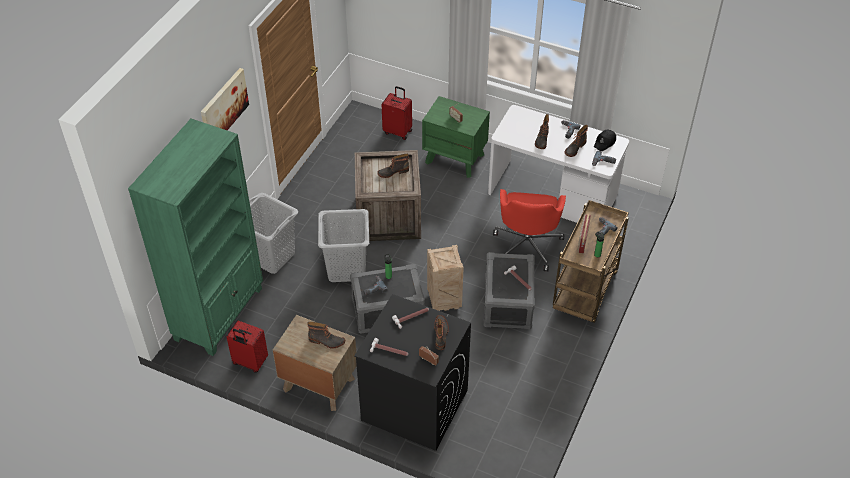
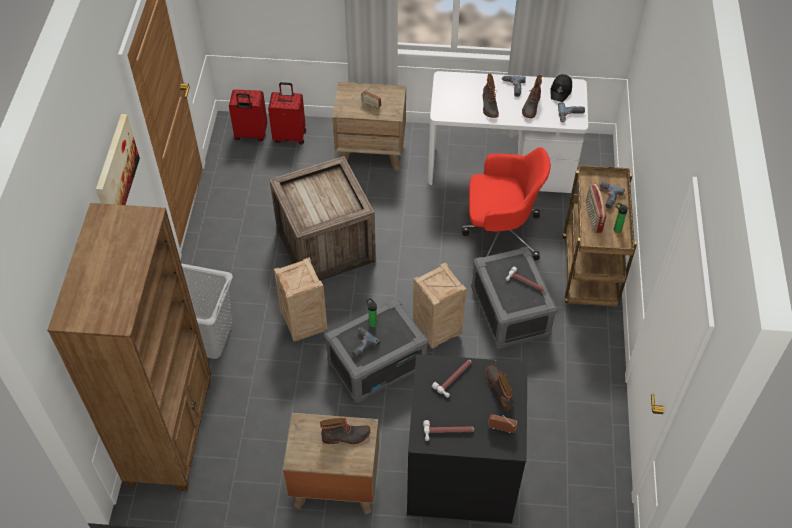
camera: 20 degrees left, 5 degrees up
(220, 313) = (171, 431): green bookcase -> brown bookcase
(249, 362) = (237, 484): red suitcase -> red suitcase (250, 134)
(346, 268) = (303, 324): grey laundry basket -> crate
(393, 172) = (326, 191): boot -> none
(455, 158) = (371, 151): green nightstand -> brown nightstand
(527, 245) = (500, 234): red office chair -> red office chair turned 75 degrees counterclockwise

